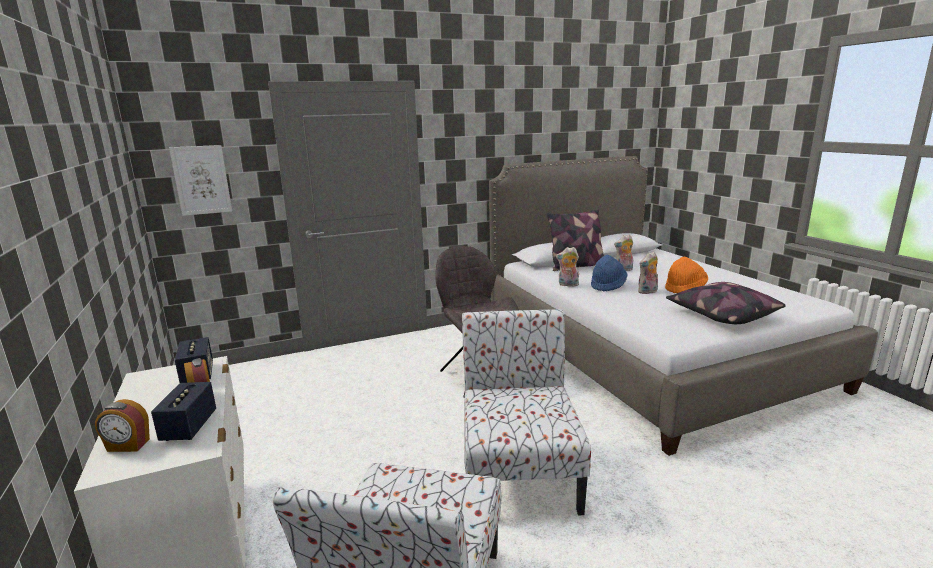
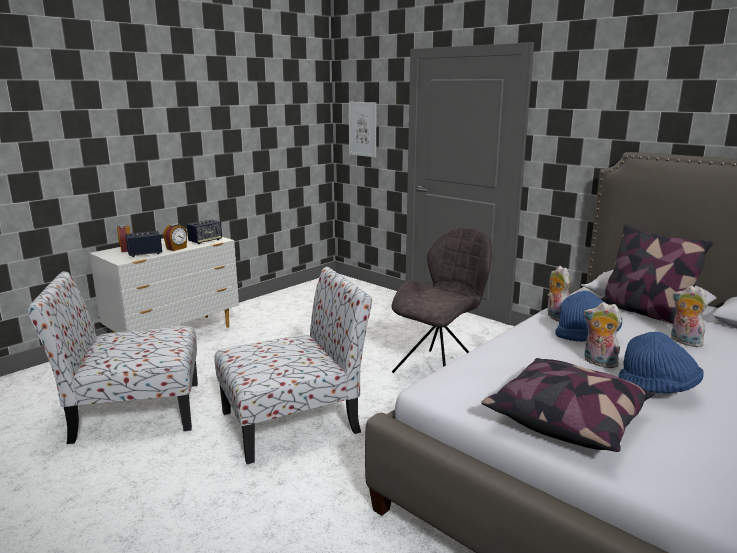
camera: 65 degrees right, 0 degrees up
(685, 289) = (658, 388): orange hat -> blue hat

